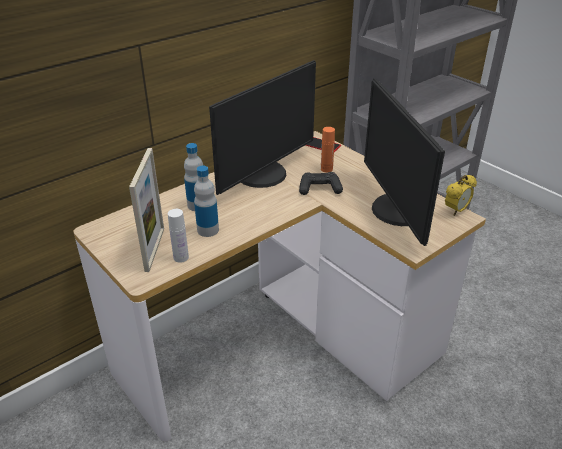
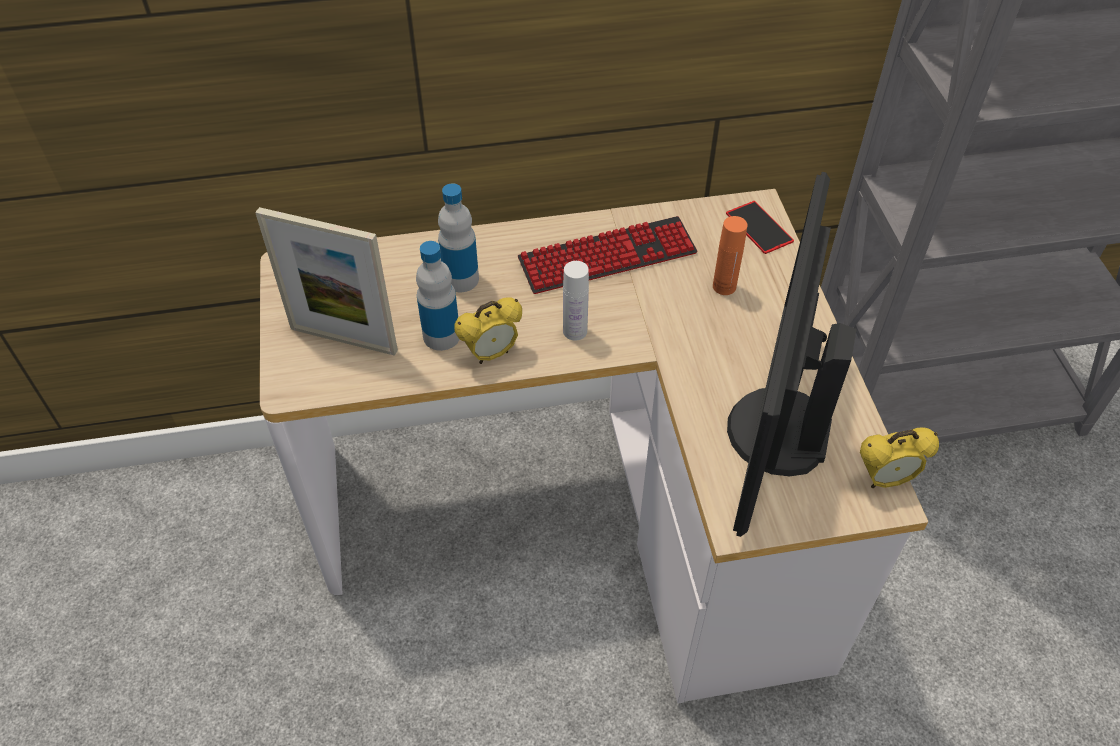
camera: 30 degrees right, 15 degrees up
(154, 249) = (343, 339): picture frame -> picture frame turned 75 degrees clockwise
(181, 257) = (368, 372): white bottle -> white bottle (575, 331)
(240, 228) = (491, 354): none -> alarm clock
(263, 175) = (607, 257): monitor -> keyboard
(320, 189) = (678, 326): black game controller -> none

